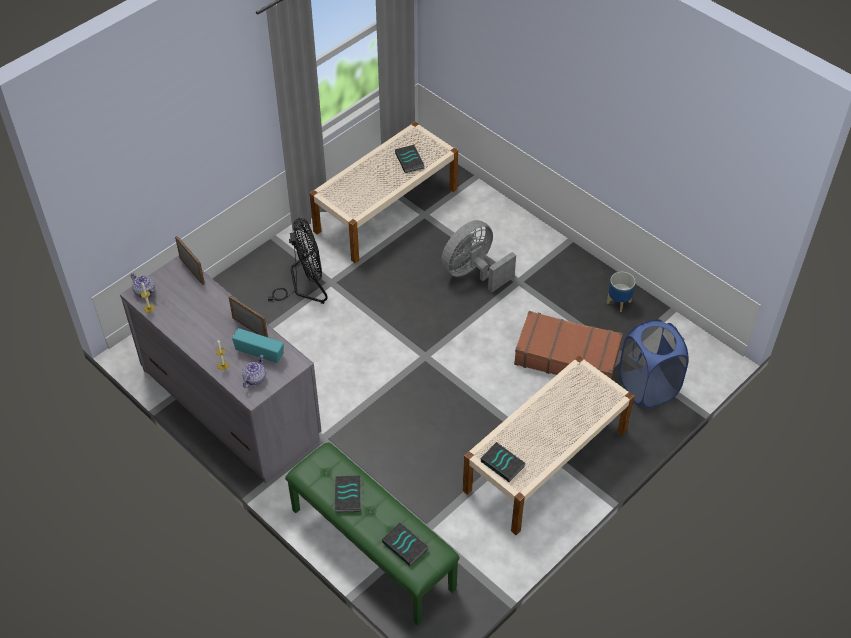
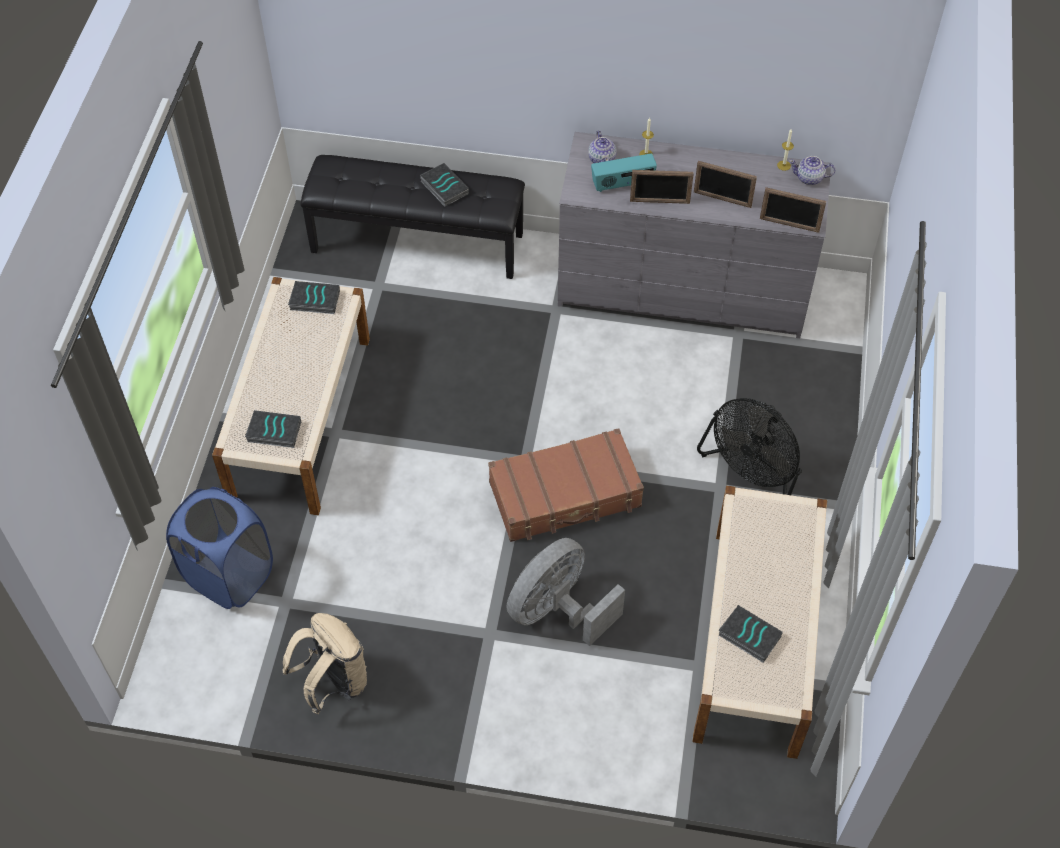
camera: 145 degrees right, 5 degrees up
(211, 308) = (722, 199): none -> picture frame
(371, 549) = (418, 242): green bench -> black bench
(406, 546) = (354, 177): book -> book (273, 432)
(473, 273) = (557, 610): grey fan -> grey fan turned 150 degrees counterclockwise
(567, 356) = (355, 559): brown suitcase -> brown suitcase (565, 495)
(619, 302) = (333, 682): planter -> beige backpack

